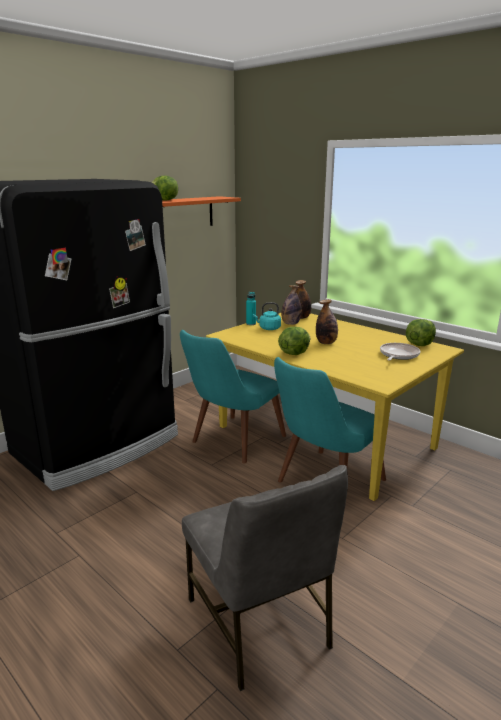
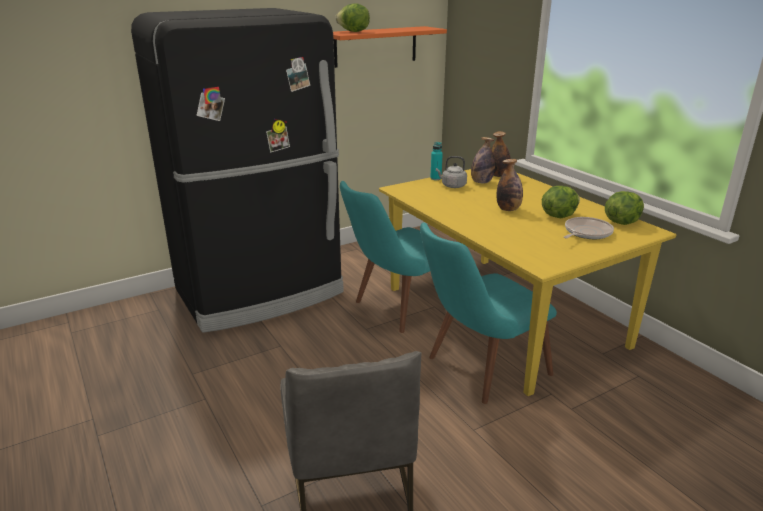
camera: 15 degrees right, 5 degrees up
(268, 328) = (452, 186): turquoise kettle -> grey kettle
(294, 353) = (463, 218): lettuce -> lettuce (558, 215)

